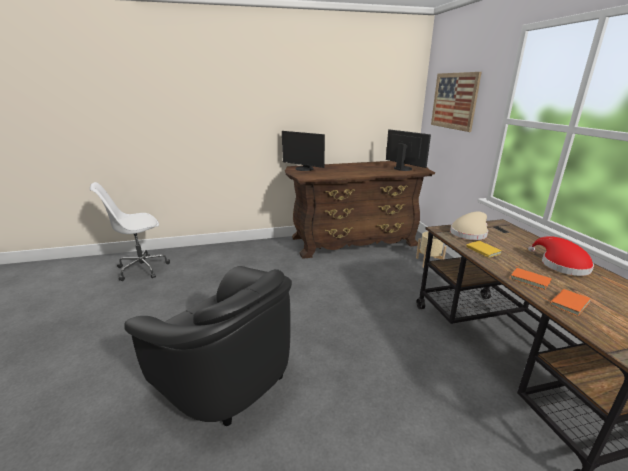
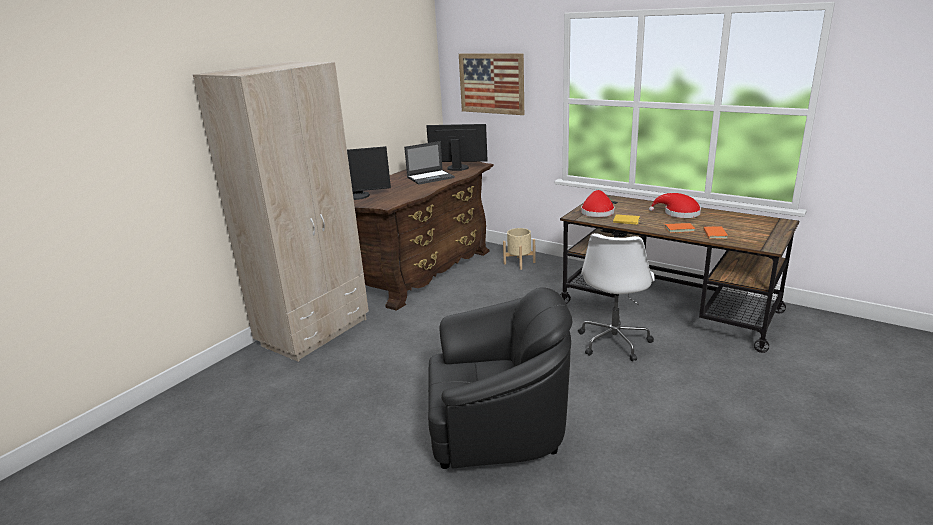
camera: 40 degrees left, 0 degrees up
(141, 269) = (204, 414): white office chair -> white office chair (613, 343)
(246, 251) = (315, 331): none -> beige wardrobe
(371, 170) = (431, 177): none -> laptop
(469, 233) = (597, 212): beige hat -> red hat

